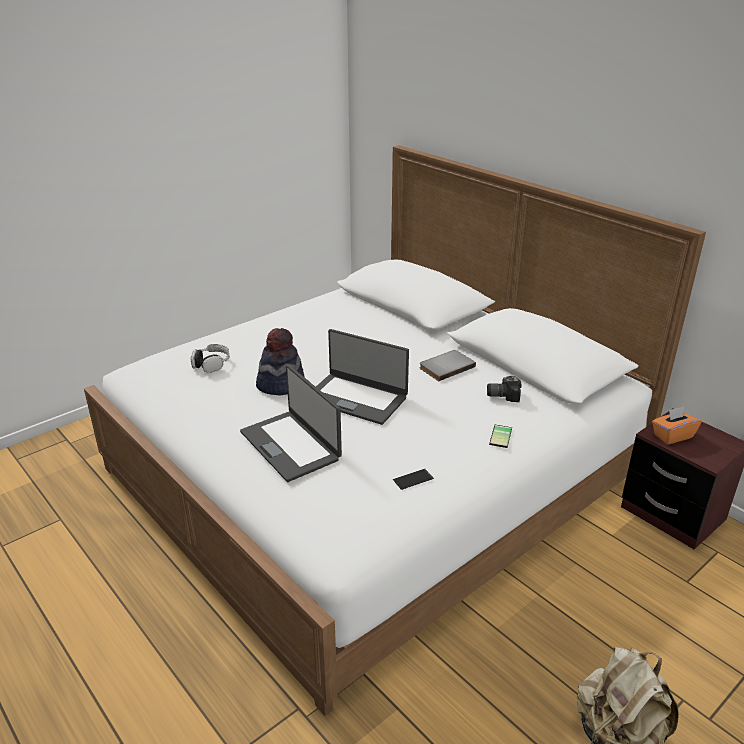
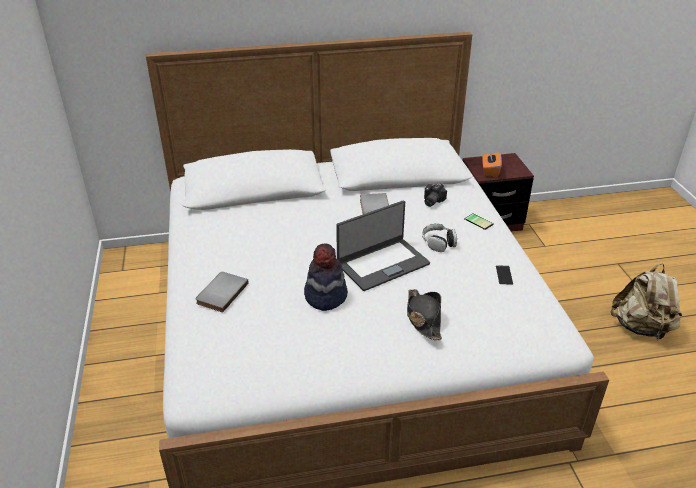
camera: 60 degrees left, 5 degrees up
(211, 364) = (248, 327): headphones -> headphones (438, 242)
(245, 338) = (220, 293): none -> grey book
(291, 445) = (423, 318): laptop -> black hat

